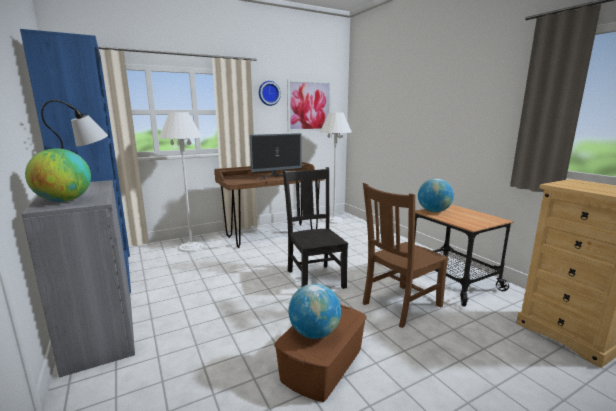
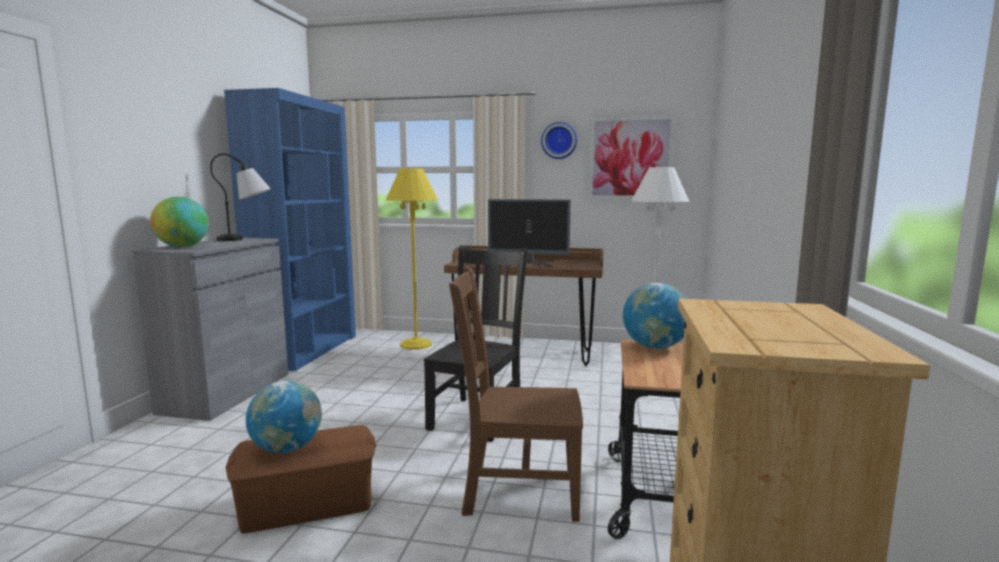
camera: 40 degrees right, 5 degrees down
(191, 247) = (416, 344): white floor lamp -> yellow floor lamp

